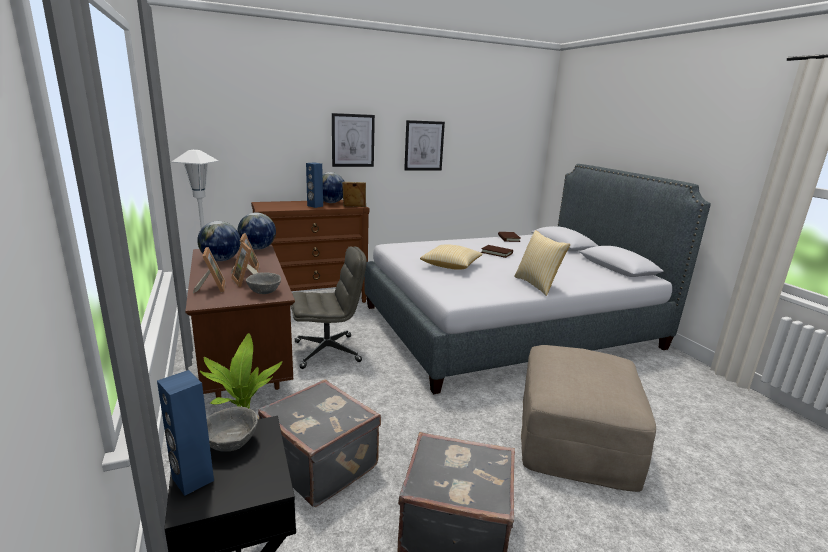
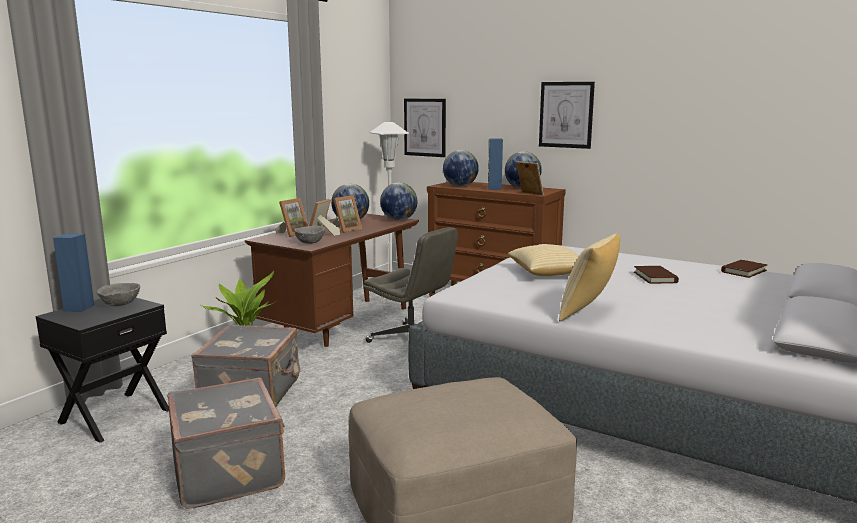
camera: 55 degrees right, 5 degrees down
(281, 207) = (460, 186): none -> globe
(424, 146) = (667, 122): picture -> picture (425, 127)

